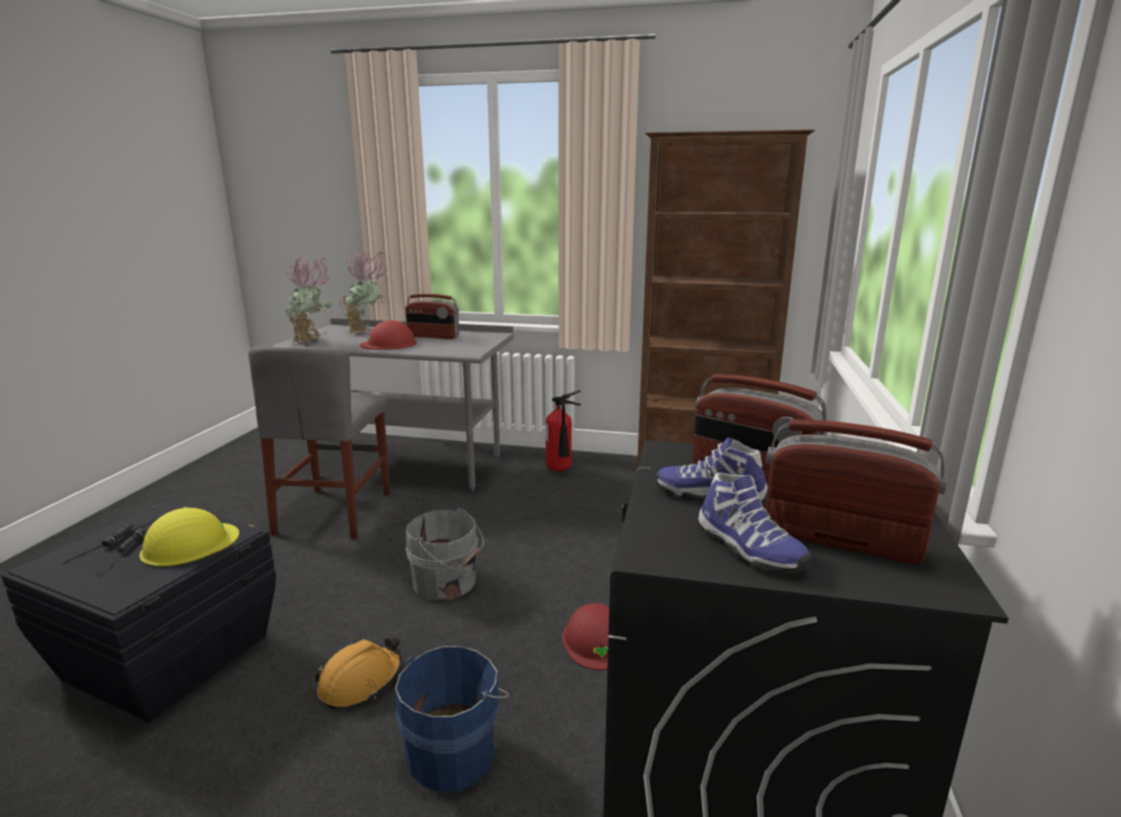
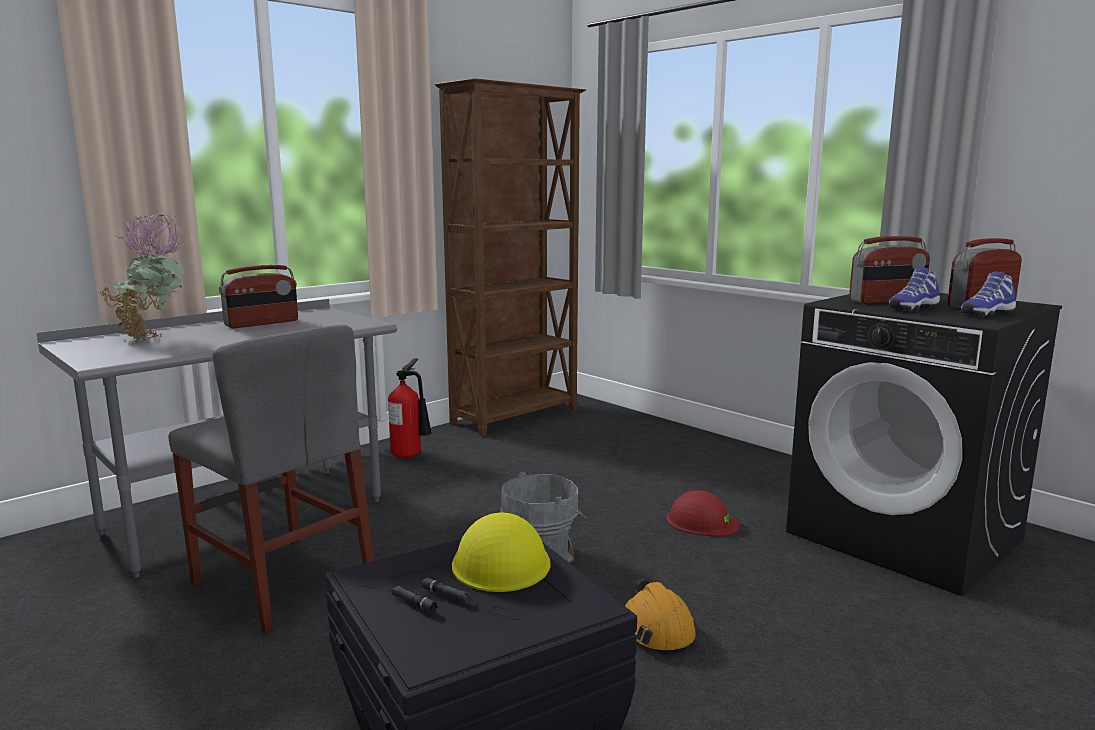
camera: 55 degrees left, 5 degrees down
(313, 342) = (130, 356): potted plant -> none
(389, 344) = (245, 337): red hard hat -> none
(455, 750) = (784, 606): blue bucket -> none
(746, 550) = (985, 314): shoe -> shoe turned 150 degrees clockwise

